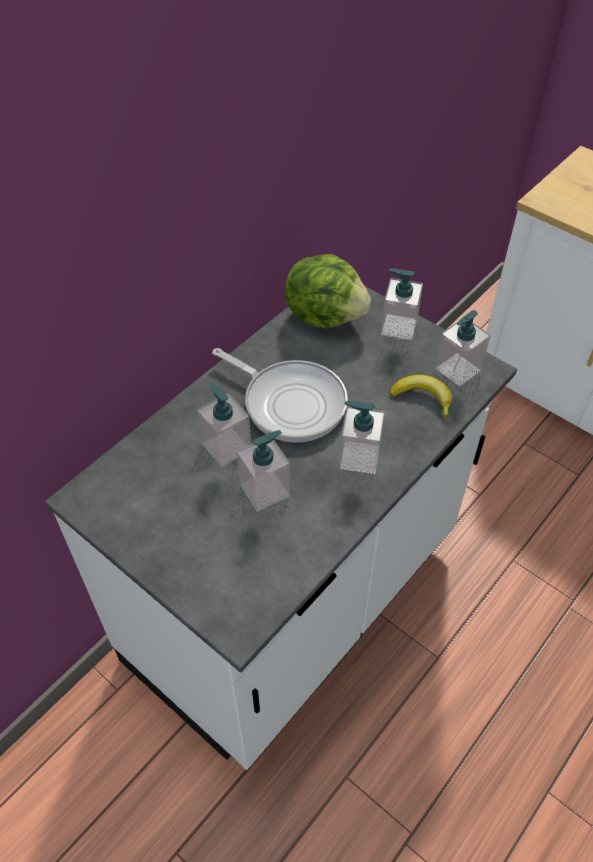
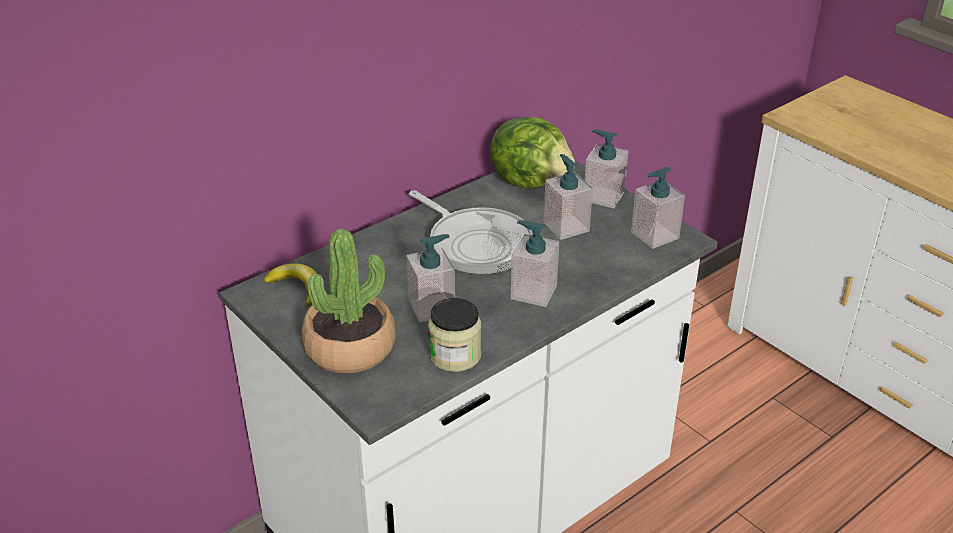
camera: 10 degrees right, 15 degrees down
(195, 555) = (350, 347): none -> potted plant
(226, 446) = (403, 270): soap dispenser -> soap dispenser (566, 227)
(302, 549) = (455, 355): none -> jar
(423, 398) = (612, 254): banana -> banana (297, 288)

